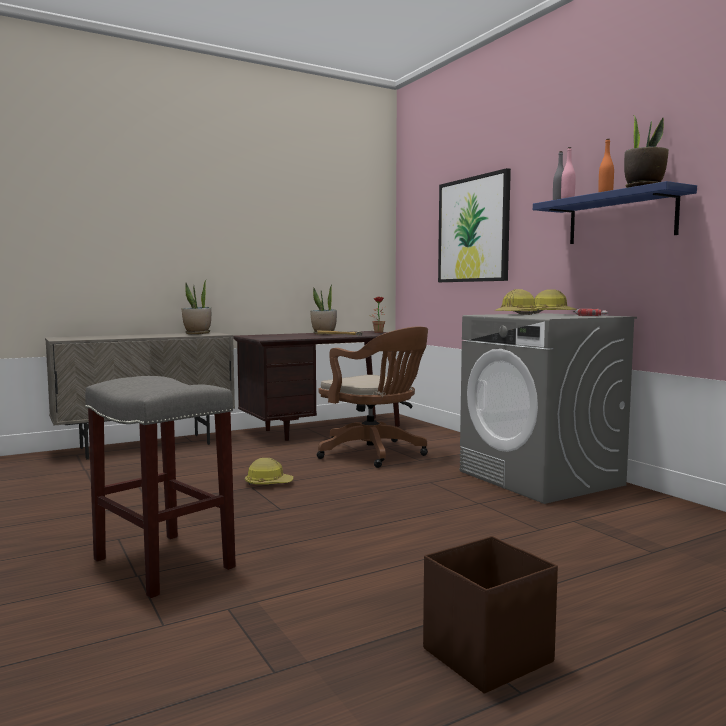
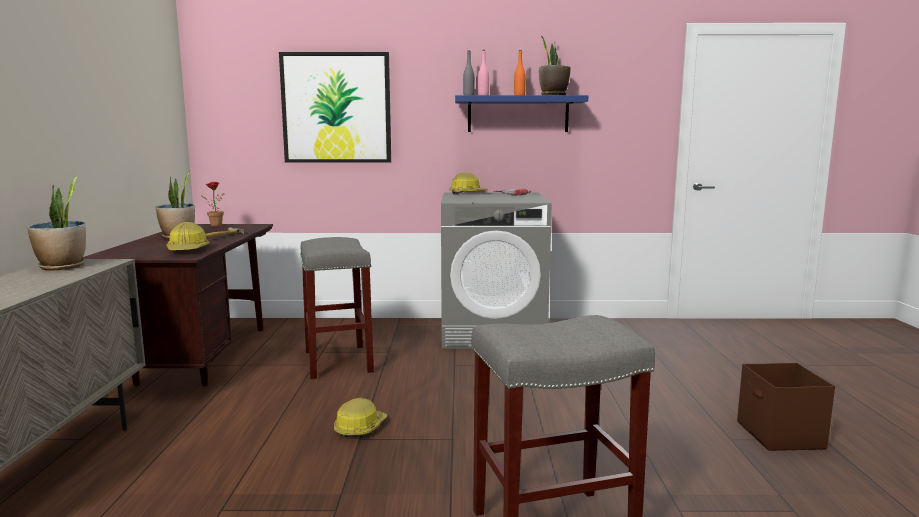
camera: 60 degrees left, 5 degrees up
(375, 454) = (339, 361): brown office chair -> grey stool
(516, 315) = (476, 198): hard hat -> hard hat (187, 250)

